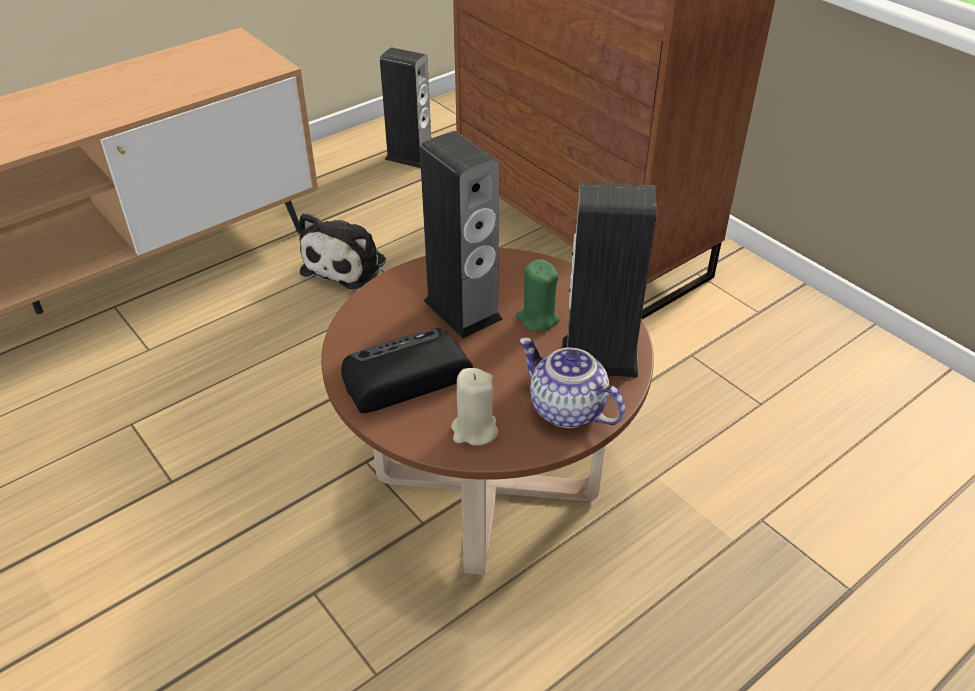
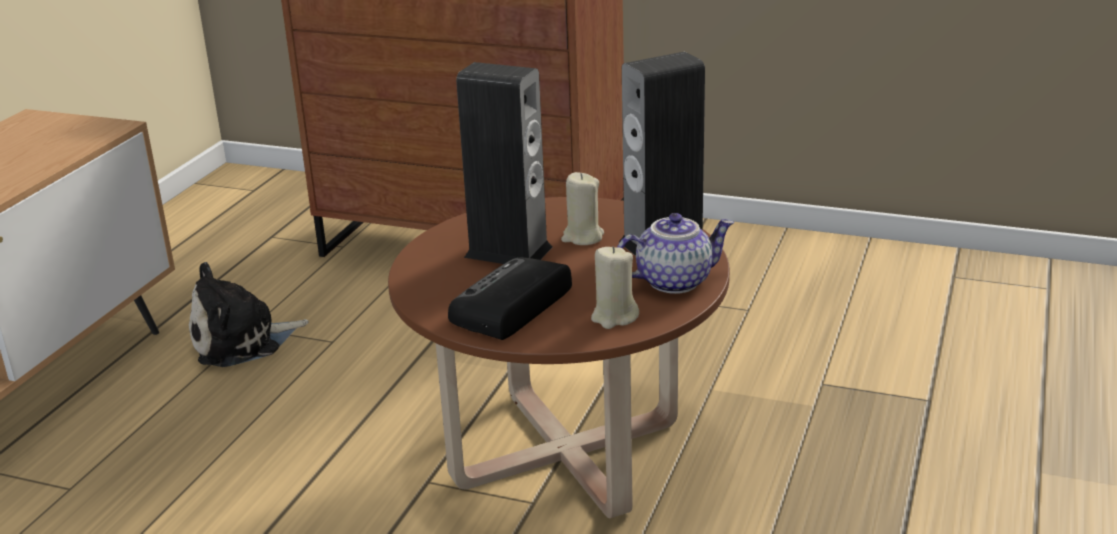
camera: 30 degrees left, 15 degrees down
(347, 264) = (242, 341): plush toy -> plush toy turned 75 degrees clockwise
(409, 157) = (221, 236): speaker -> none
(537, 319) = (582, 237): green candle -> beige candle
(565, 410) = (674, 281): teapot -> teapot turned 150 degrees clockwise

